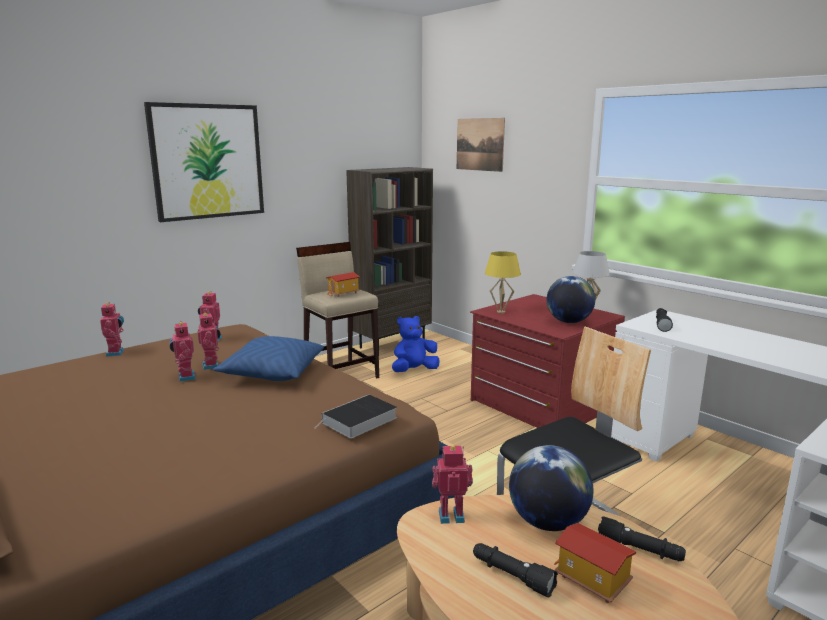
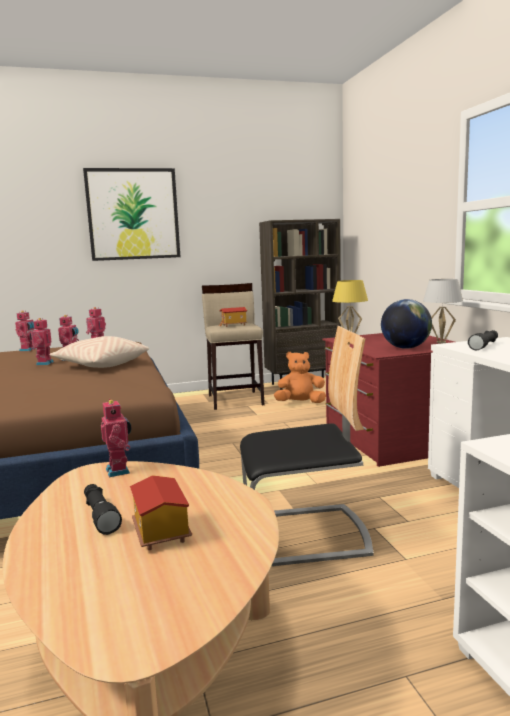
camera: 25 degrees right, 5 degrees down
(272, 373) = (101, 365): blue pillow -> beige pillow
(358, 421) = (103, 392): book -> none
(414, 370) = (300, 403): blue plush toy -> orange plush toy
(451, 515) = (120, 470): toy robot -> toy robot turned 45 degrees clockwise
(480, 144) = (379, 191): picture -> none
(547, 522) = (189, 488): globe -> none
(639, 550) = (240, 522): black flashlight -> none

